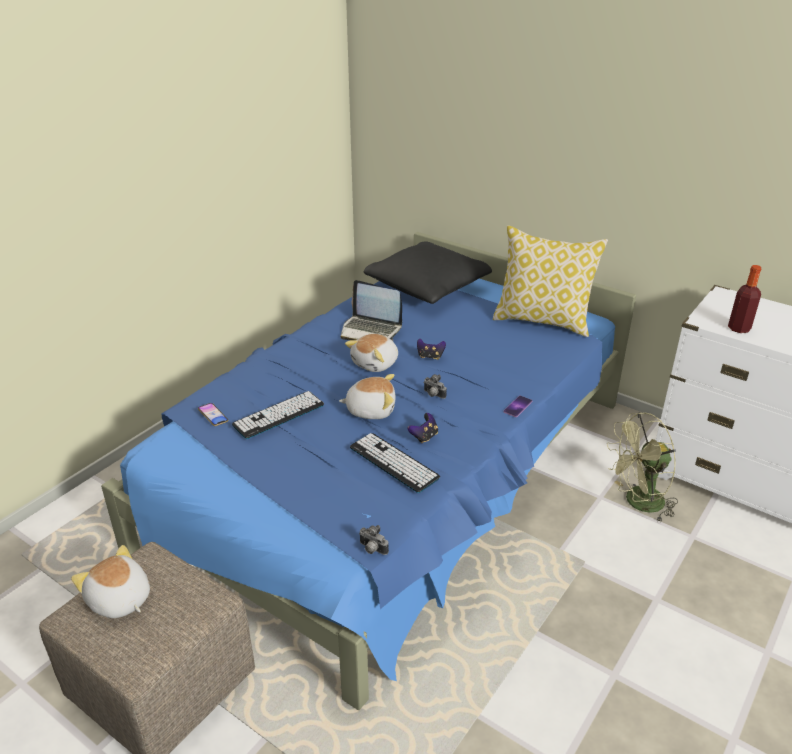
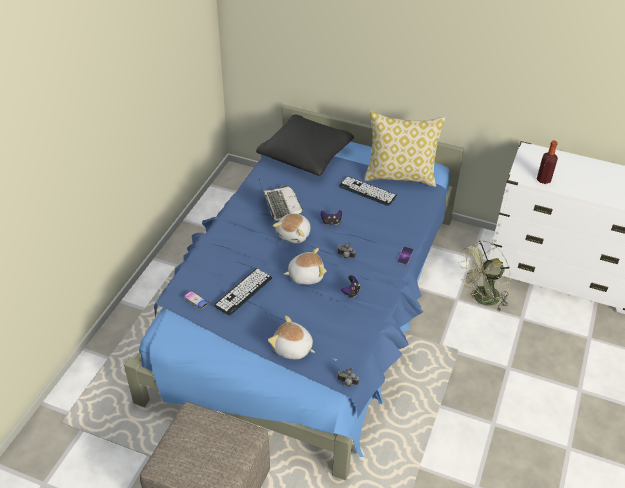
camera: 15 degrees left, 10 degrees up
(119, 600) = (188, 448): plush toy -> plush toy (292, 349)
(370, 330) = (279, 205): laptop -> laptop turned 120 degrees counterclockwise
(393, 462) = (338, 316): keyboard -> keyboard (367, 191)

